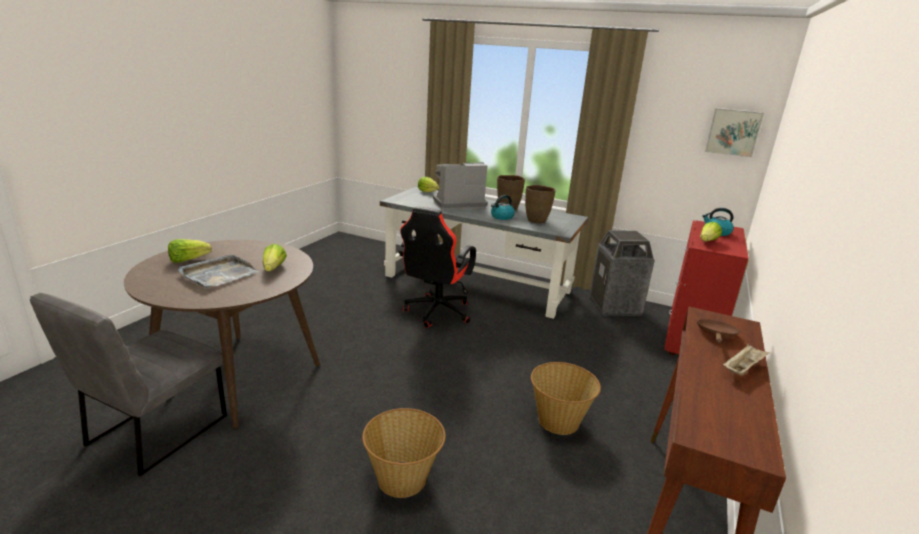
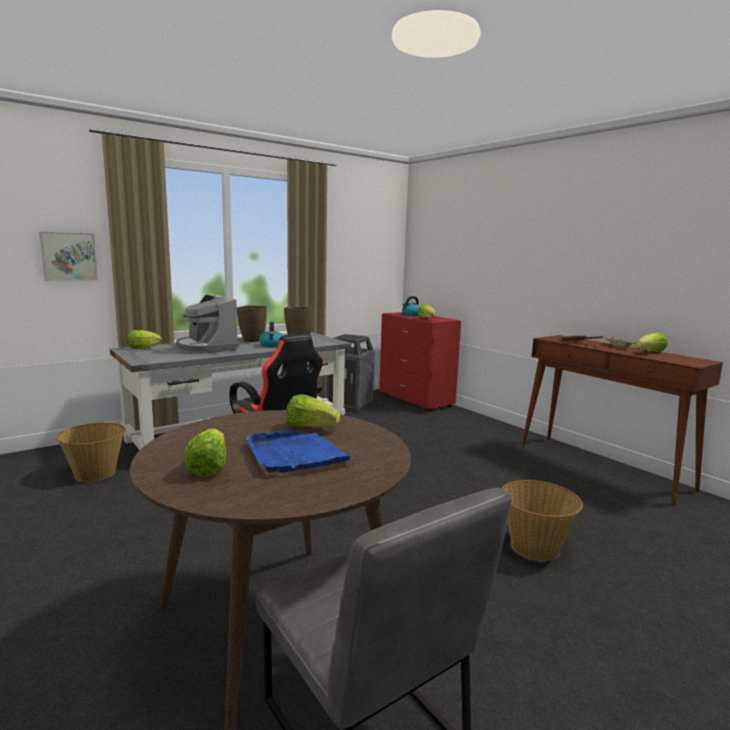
camera: 60 degrees left, 10 degrees down
(218, 274) = (295, 454): grey tray -> blue tray
(457, 204) = (206, 348): coffee machine -> coffee machine turned 45 degrees counterclockwise
(558, 420) = (485, 466): basket -> basket (95, 473)
(733, 132) = (384, 244): picture -> picture (69, 256)
(739, 398) = (650, 352): none -> lettuce

